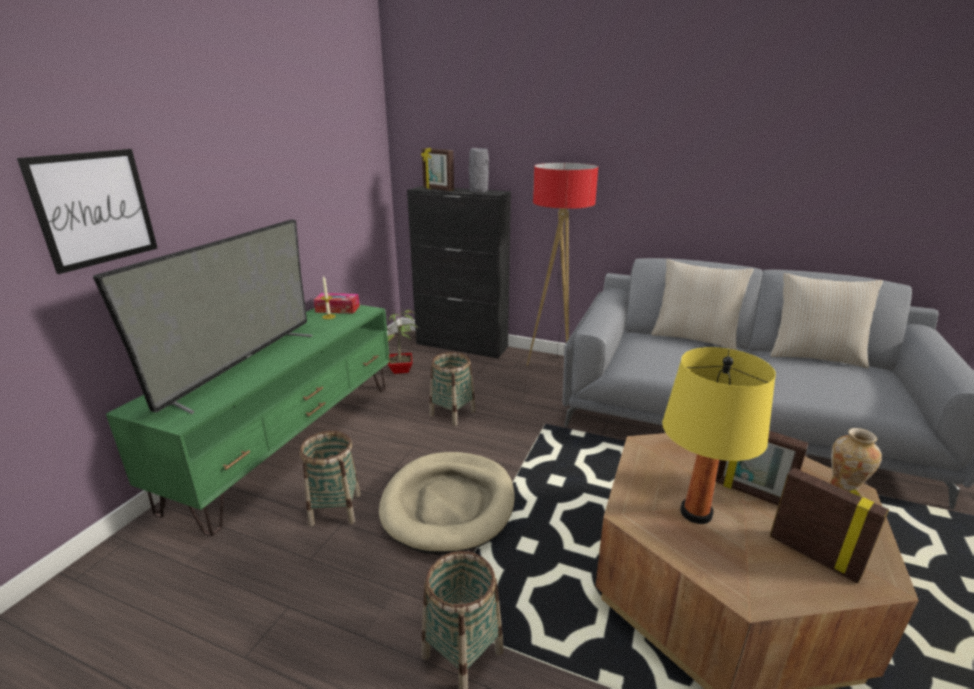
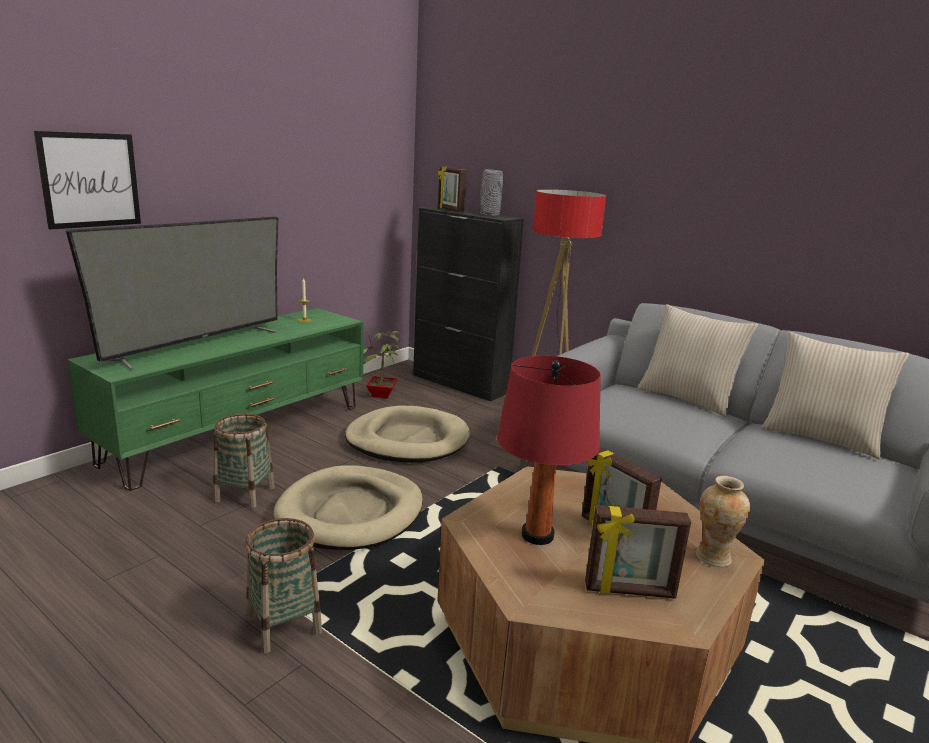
camera: 15 degrees right, 5 degrees down
(337, 309) = (318, 316): tissue box -> none
(452, 413) = (407, 440): basket -> beige dog bed
(696, 513) = (537, 535): yellow table lamp -> red table lamp
(814, 555) = (630, 591): picture frame -> picture frame turned 120 degrees clockwise

